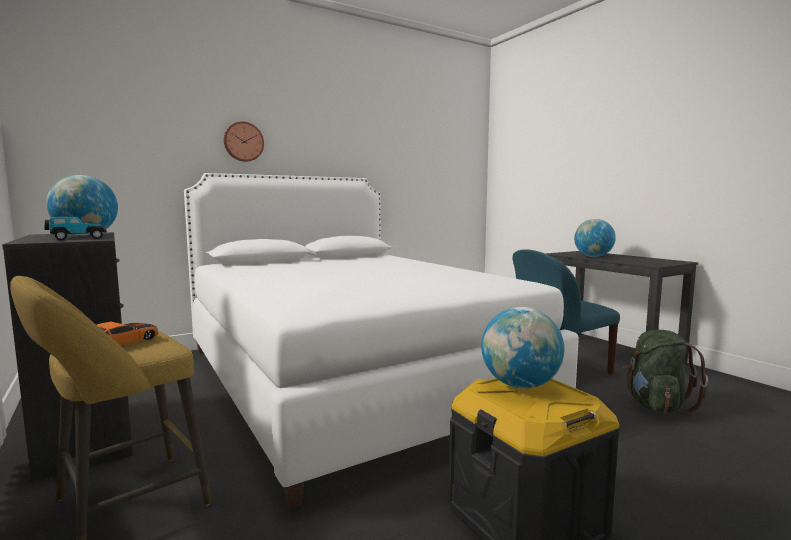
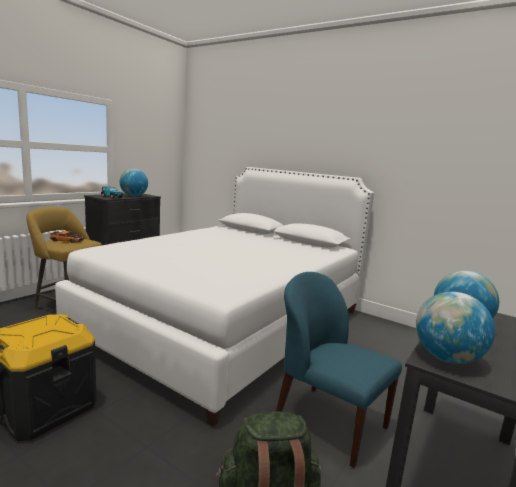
camera: 65 degrees right, 5 degrees up
(243, 142) = (277, 146): wall clock -> none
(520, 385) = (53, 326): globe -> globe (447, 359)

